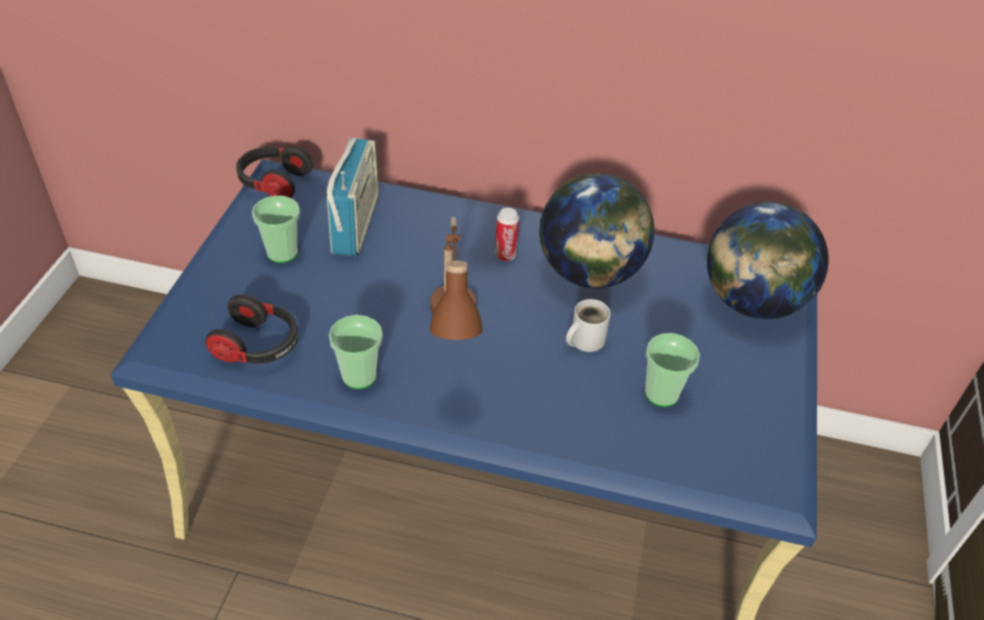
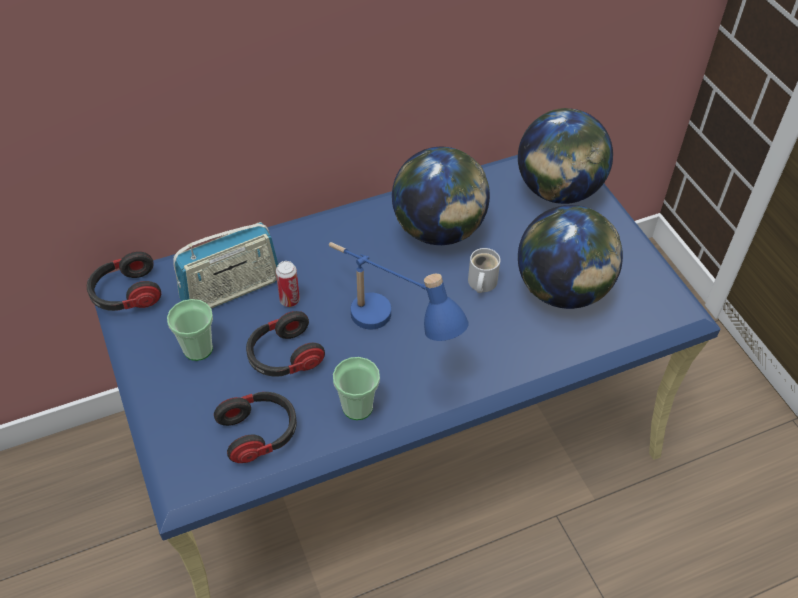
camera: 35 degrees left, 5 degrees up
(342, 298) = (284, 357): none -> headphones
(355, 224) = (231, 290): radio -> radio turned 90 degrees clockwise
(453, 332) = (390, 332): brown table lamp -> blue table lamp
(505, 255) = (368, 251): can -> can (289, 300)
(661, 393) = (562, 291): cup -> globe

